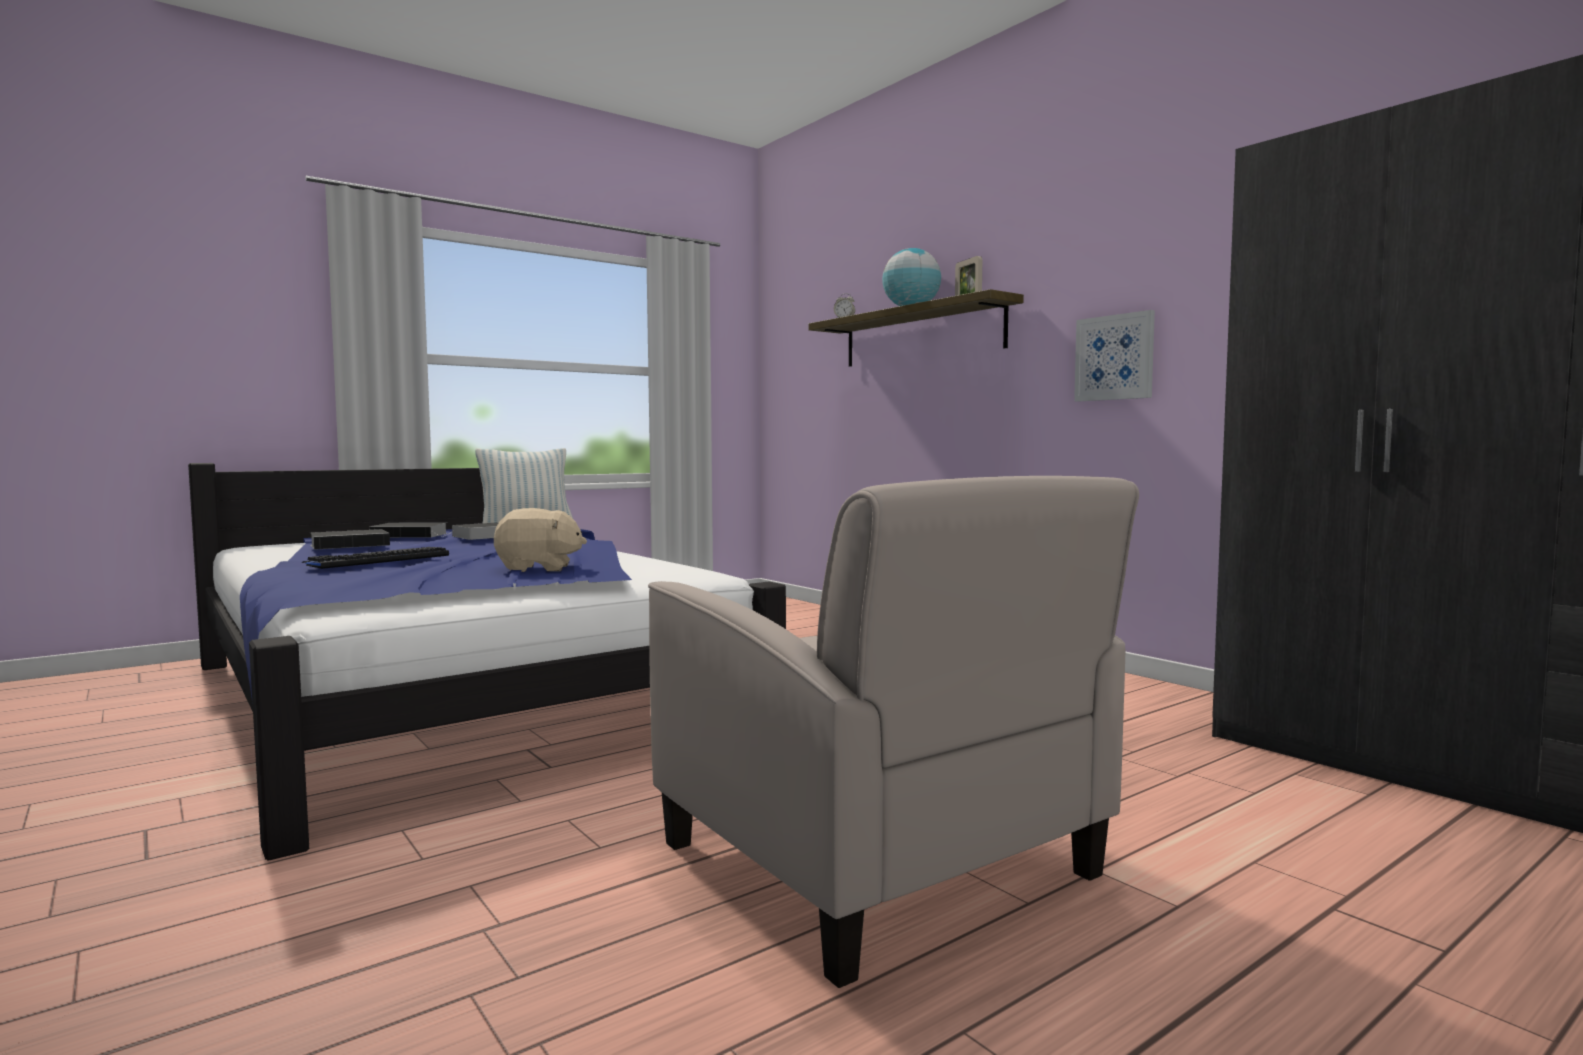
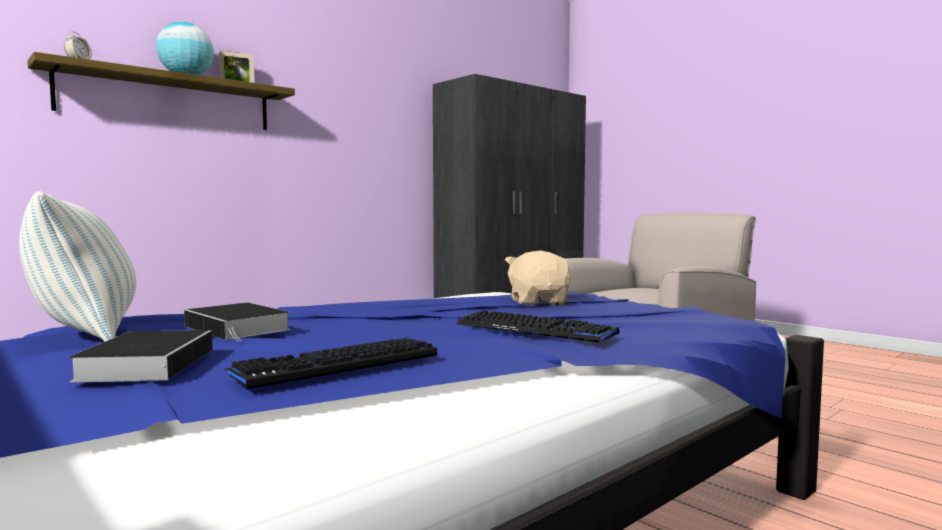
camera: 95 degrees left, 0 degrees up
(352, 545) = (336, 364): book -> keyboard
(1114, 357) = (345, 150): picture -> none

